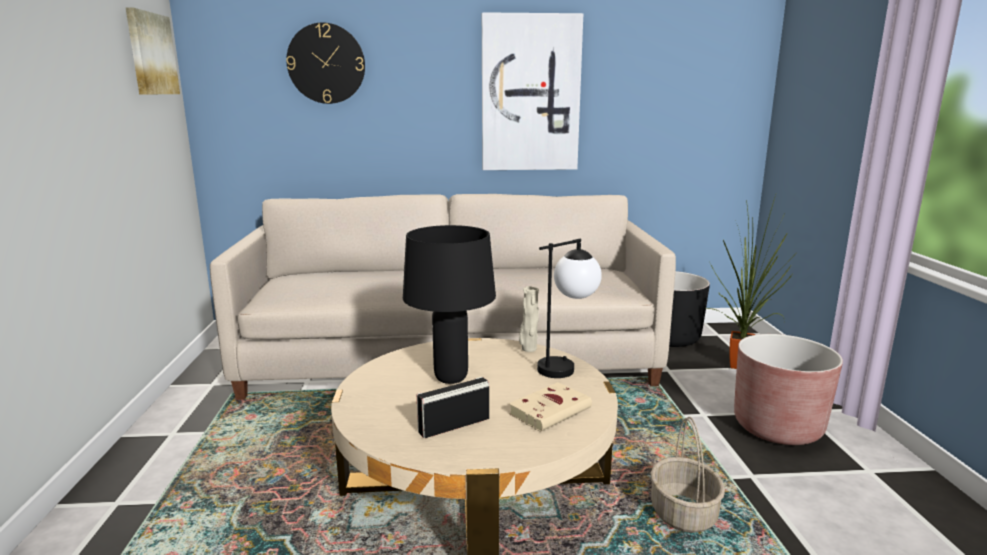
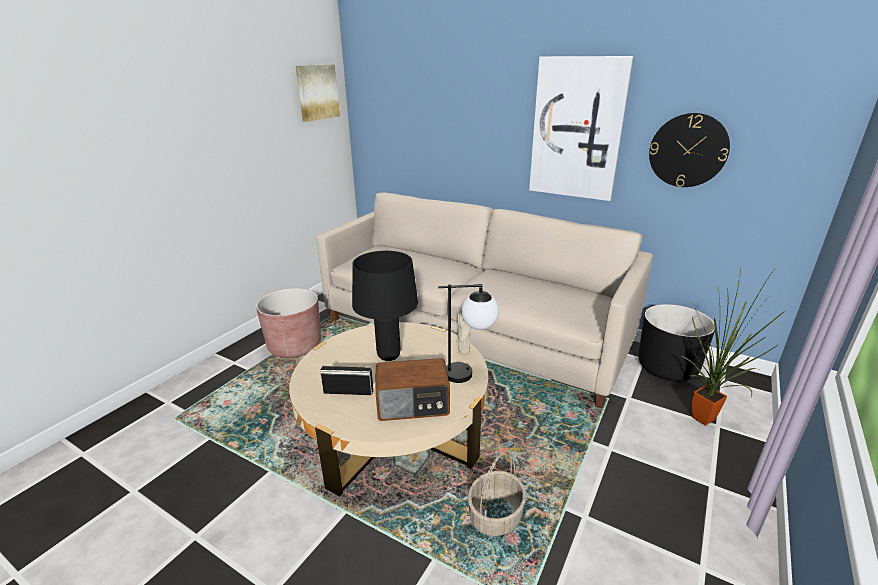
camera: 35 degrees right, 10 degrees up
(326, 63) = (427, 96): wall clock -> wall clock (688, 150)
(551, 410) = (413, 405): beige book -> radio
(777, 427) = (664, 488): brown planter -> brown planter (295, 346)

